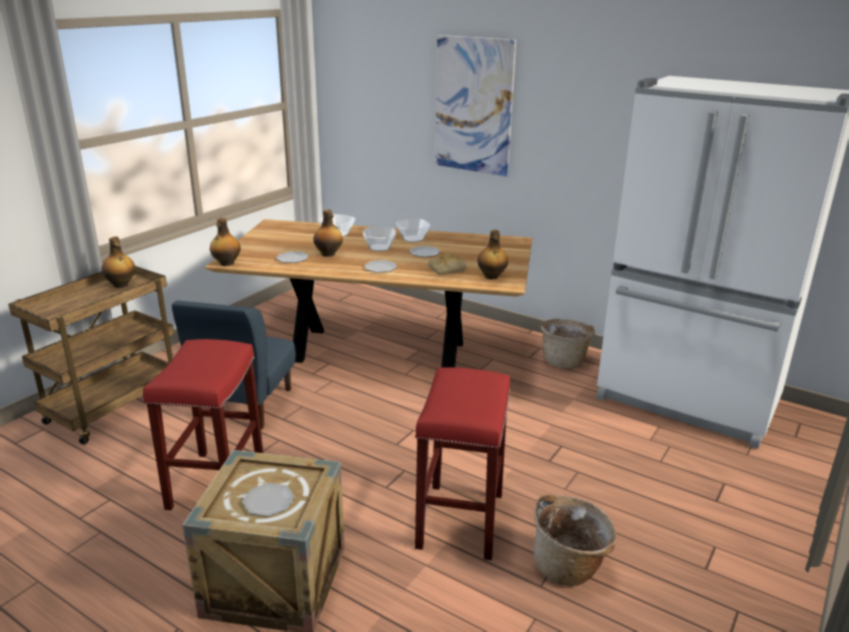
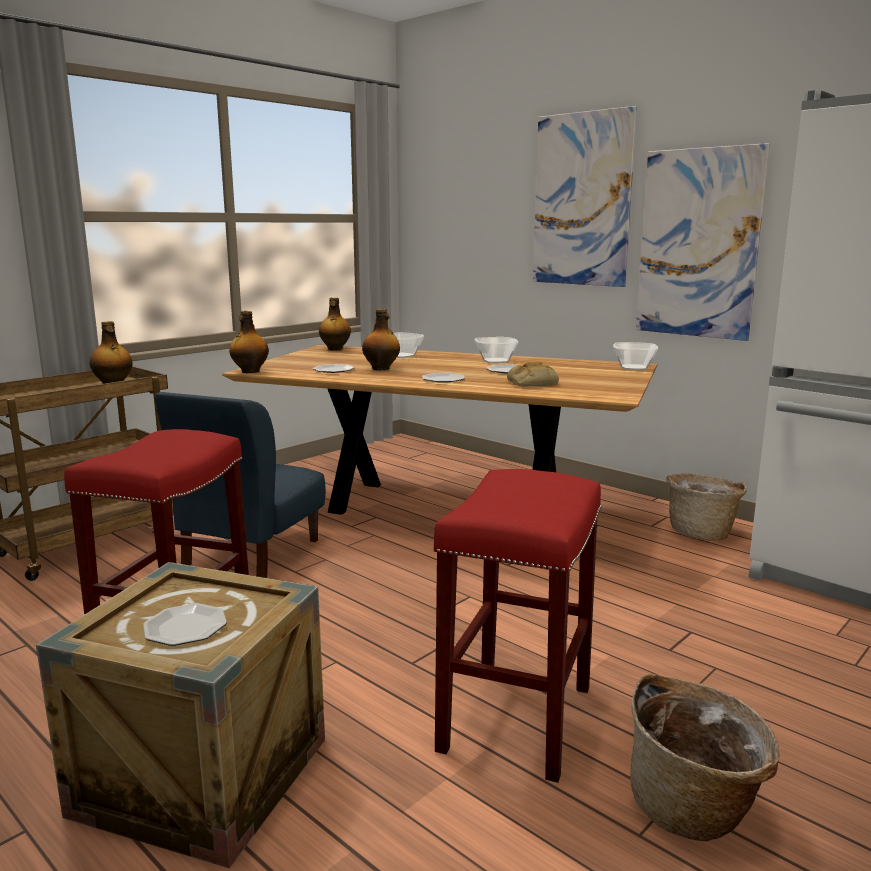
camera: 10 degrees right, 10 degrees down
(379, 248) = (448, 366): bowl -> bowl (633, 367)
(491, 277) = (592, 390): bottle -> bottle (335, 349)
(561, 150) = (698, 244): none -> picture

